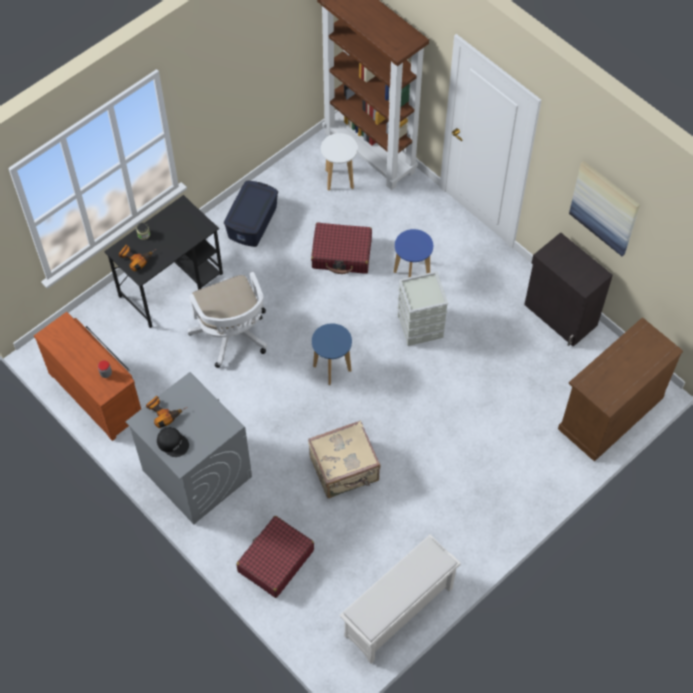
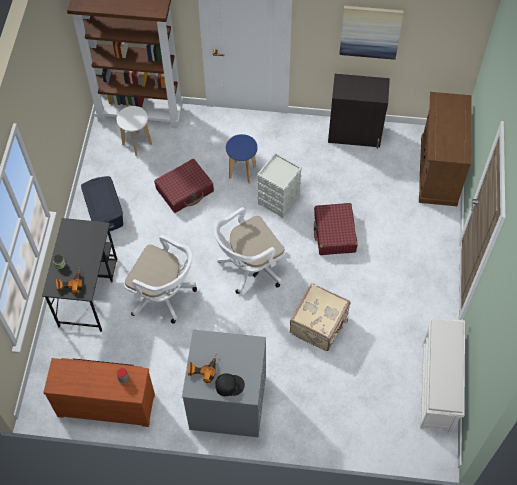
camera: 40 degrees left, 0 degrees up
(275, 561) = (333, 417): red suitcase -> red suitcase (334, 233)
(332, 368) = (249, 267): blue stool -> white office chair

